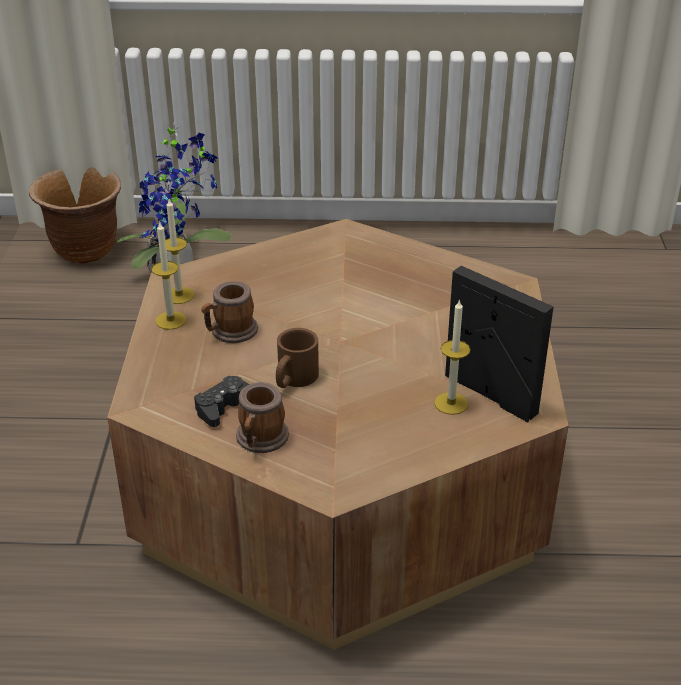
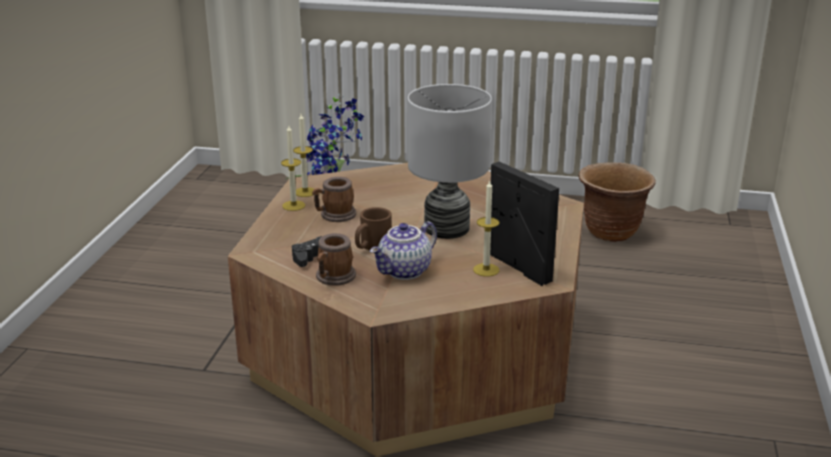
camera: 10 degrees right, 10 degrees down
(85, 249) = (265, 190): brown planter -> brown planter (610, 231)
(350, 418) = (405, 272): none -> teapot
(381, 339) = (446, 228): none -> grey table lamp

